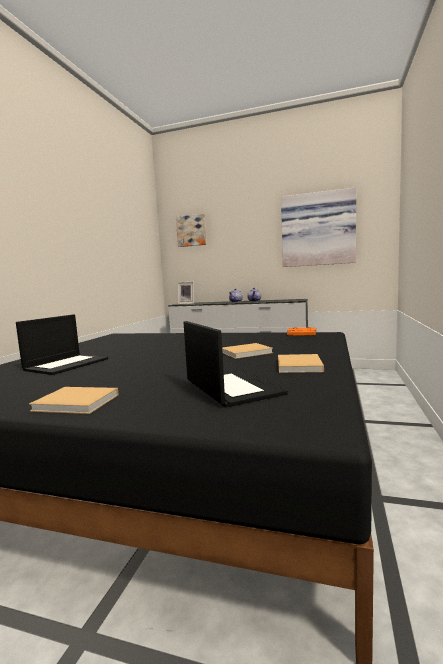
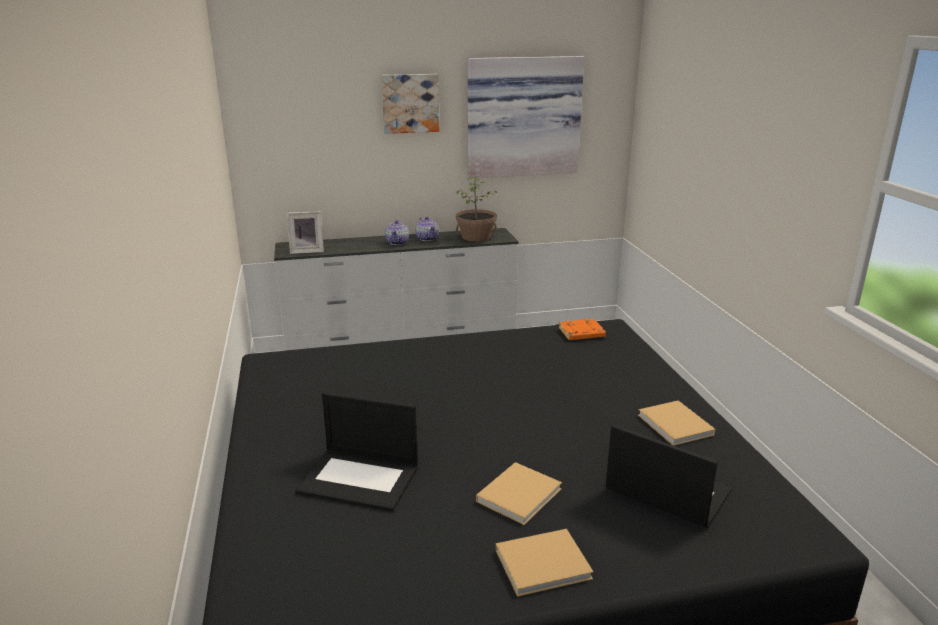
camera: 30 degrees left, 15 degrees up
(67, 364) = (360, 479): laptop -> laptop turned 105 degrees clockwise
(191, 230) = (295, 105): picture -> picture (410, 103)
(247, 352) = (576, 399): beige book -> beige book (520, 494)
(282, 300) = (476, 237): none -> potted plant

